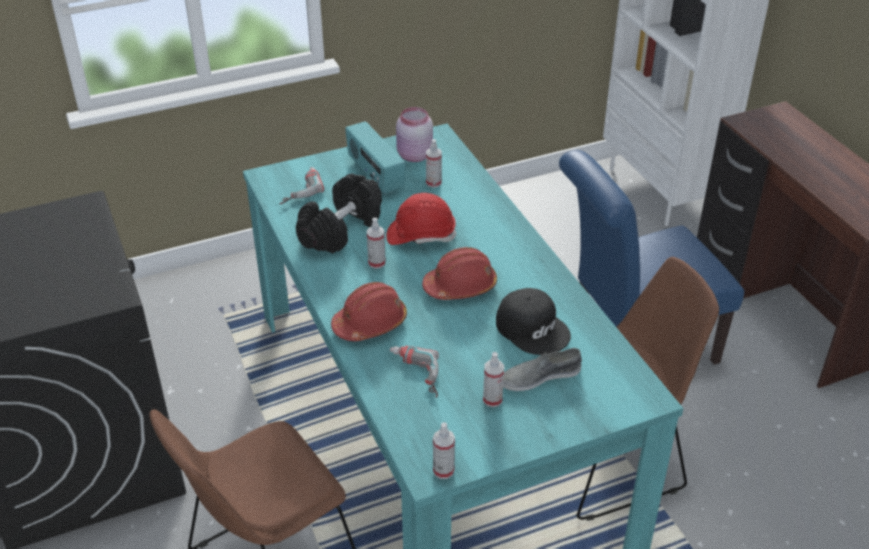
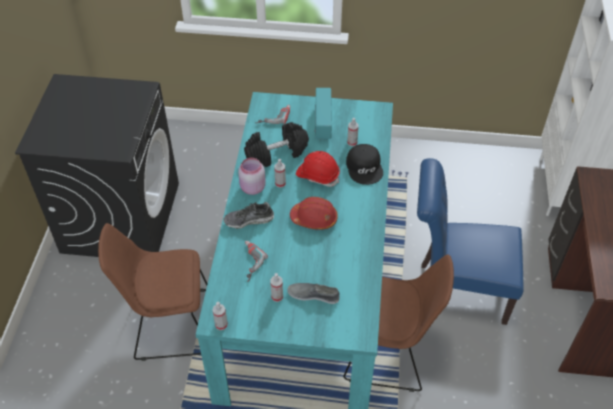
camera: 30 degrees right, 10 degrees up
(370, 323) = (249, 220): red hard hat -> shoe
(414, 156) = (355, 119): pink jar -> pink jar (252, 188)
(533, 328) = (333, 263): black cap -> black cap (365, 167)

